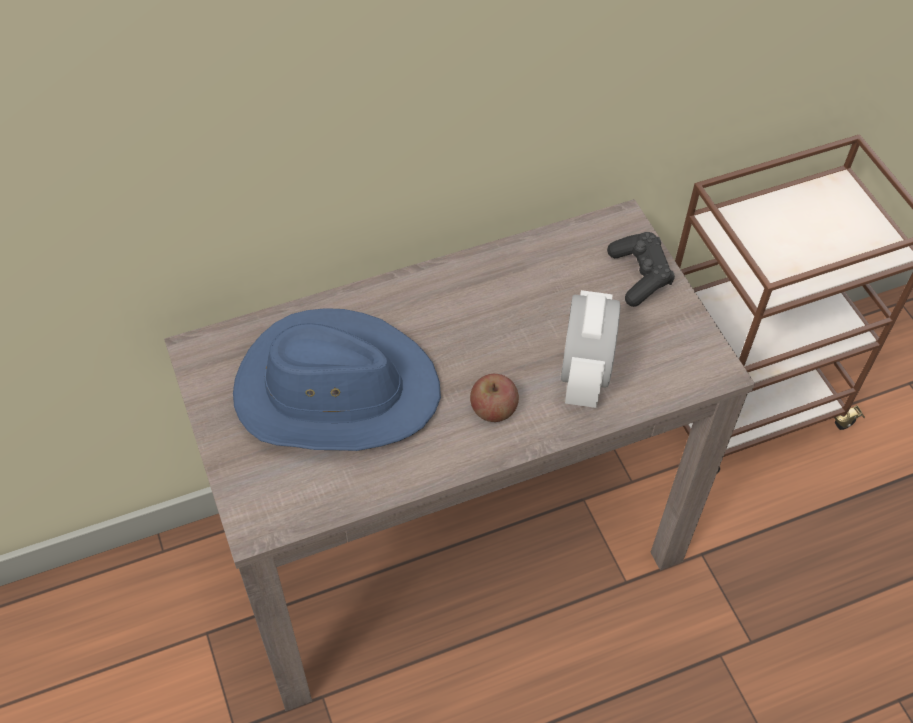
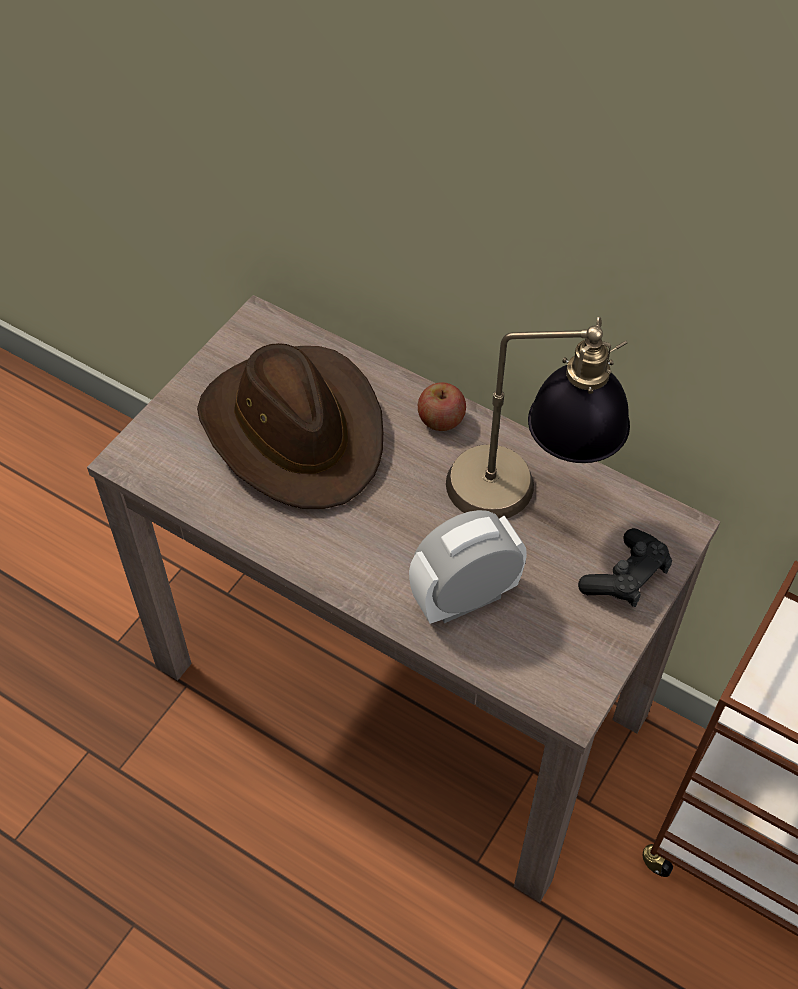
camera: 55 degrees right, 0 degrees up
(335, 390) = (295, 430): blue hat -> brown hat
(493, 409) = (370, 550): apple -> apple (441, 420)
(526, 287) = (527, 496): none -> table lamp

